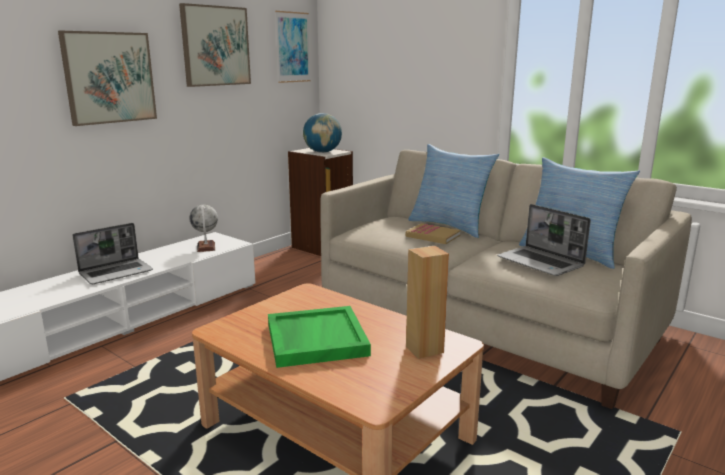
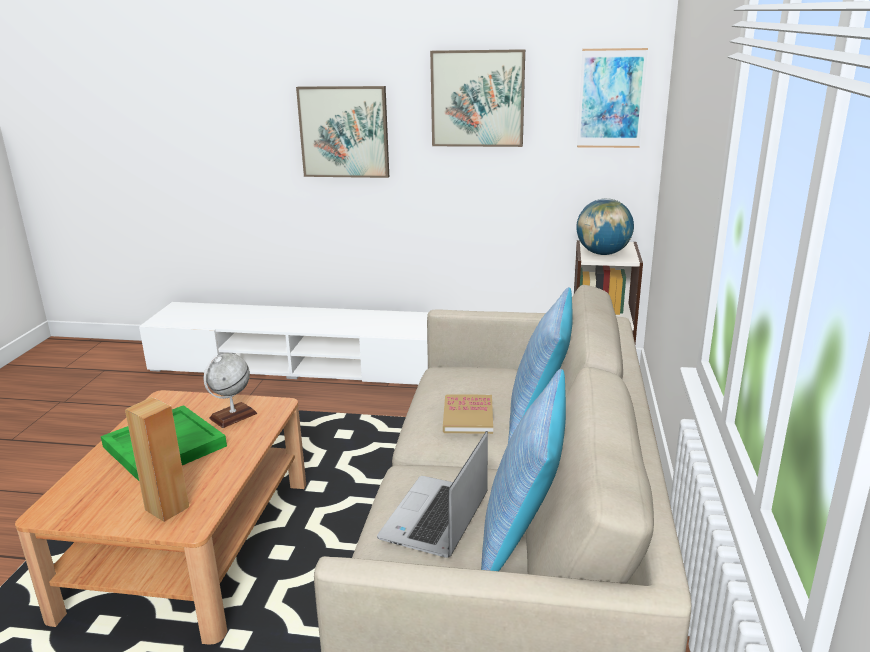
camera: 60 degrees right, 5 degrees up
(117, 272) = (306, 320): laptop -> none
(206, 247) = (404, 326): globe -> globe (233, 416)

